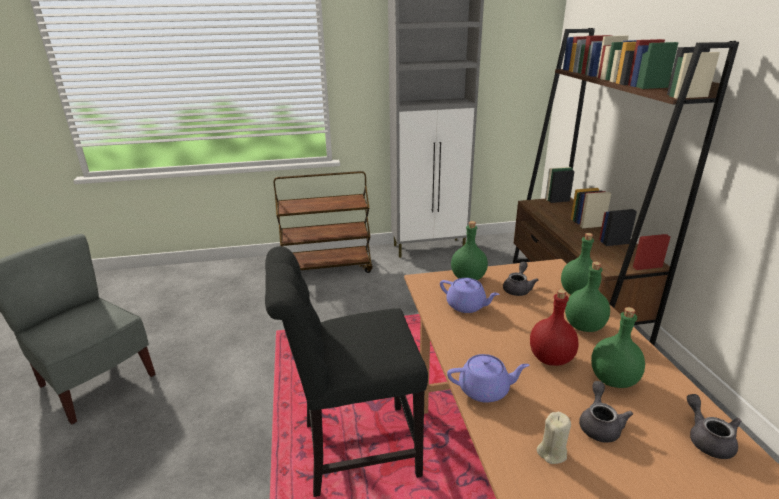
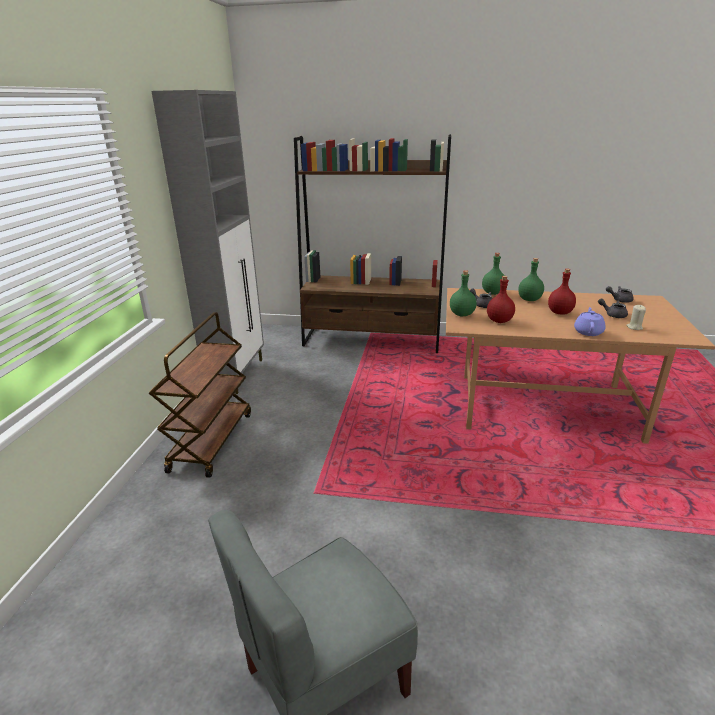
camera: 70 degrees left, 0 degrees up
(353, 449) = (498, 467): black chair -> none
(467, 306) = (499, 321): purple teapot -> red bottle
(612, 379) = (578, 305): green bottle -> none

